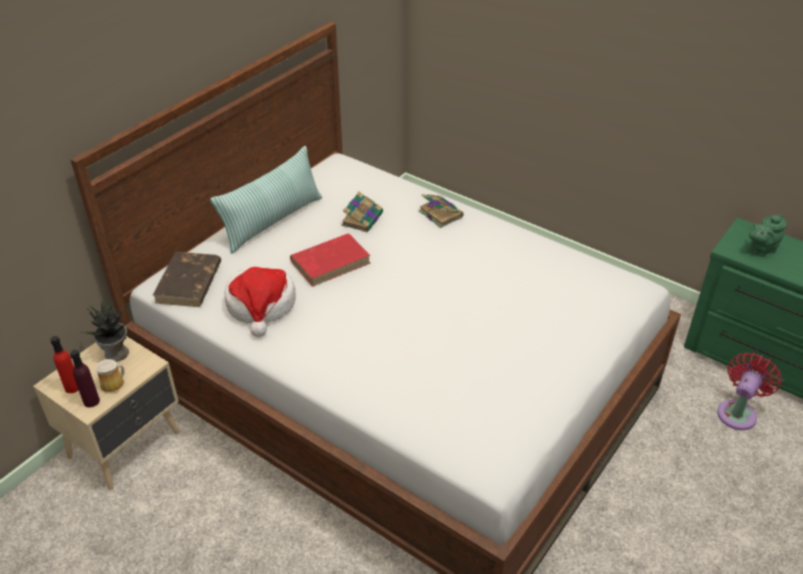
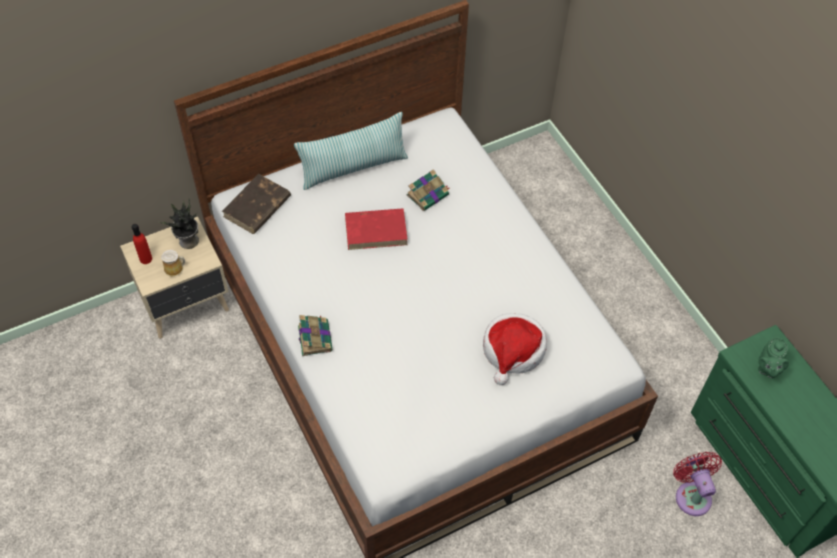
camera: 25 degrees right, 15 degrees up
(91, 401) = (153, 277): purple bottle -> none
(261, 305) = (300, 252): hat -> hat (513, 350)
(440, 213) = (497, 215): book -> book (314, 337)
(738, 412) = (692, 495): red fan -> red fan turned 75 degrees counterclockwise
(760, 249) = (767, 368): green teapot -> green teapot turned 75 degrees counterclockwise

